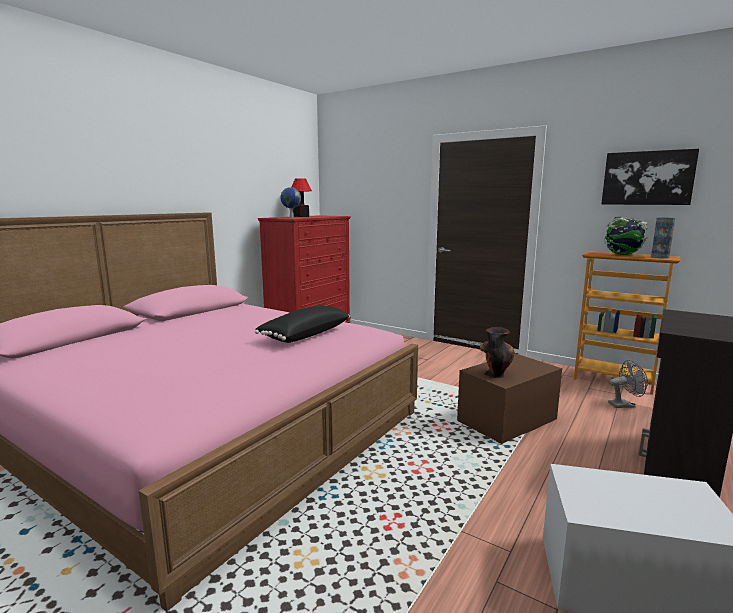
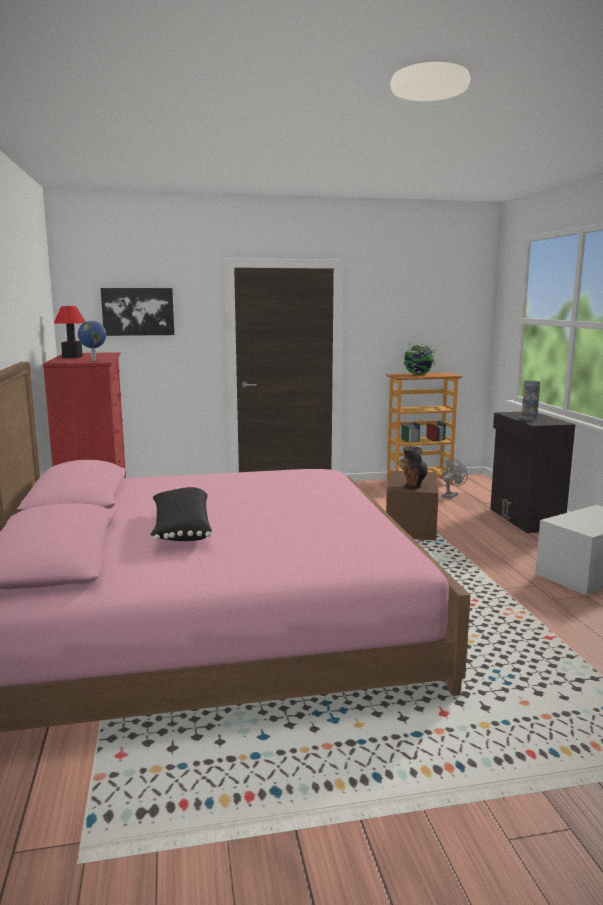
camera: 45 degrees left, 0 degrees up
(304, 335) = (292, 485): black pillow -> black pillow (181, 529)
(647, 178) = (423, 310): picture -> picture (138, 311)
(660, 257) = (444, 374): vase -> vase (529, 419)

